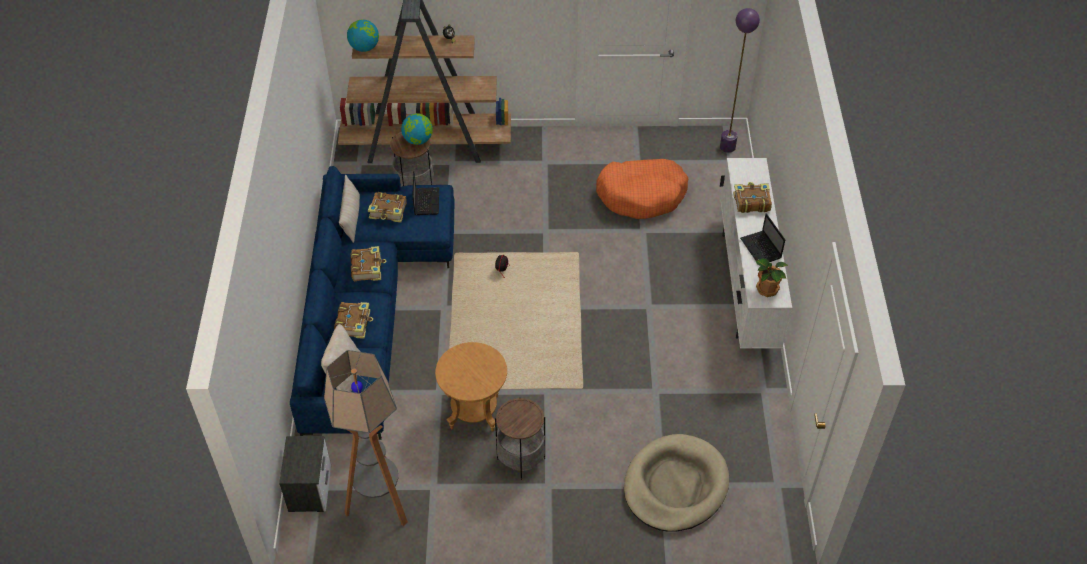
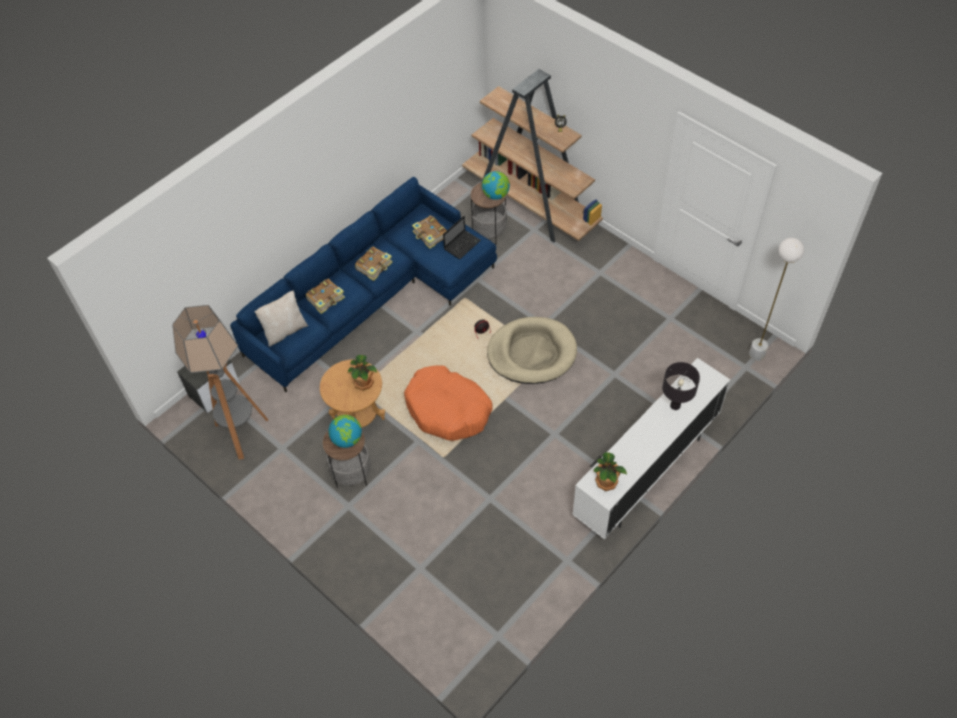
camera: 45 degrees right, 5 degrees up
(351, 218) = (403, 224): beige pillow -> none
(364, 48) = (494, 99): globe -> globe (347, 439)
(481, 360) = (364, 382): none -> potted plant
(642, 195) = (644, 346): orange dog bed -> orange dog bed (448, 409)
(675, 486) = (427, 576): beige dog bed -> beige dog bed (532, 353)
(727, 147) = (757, 354): purple floor lamp -> white floor lamp
(751, 202) = (675, 406): book -> black table lamp
(761, 249) = (638, 448): laptop -> none

